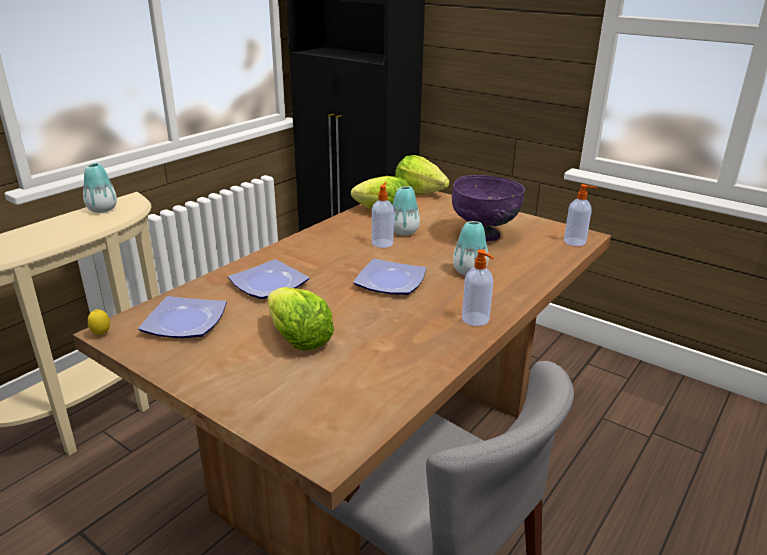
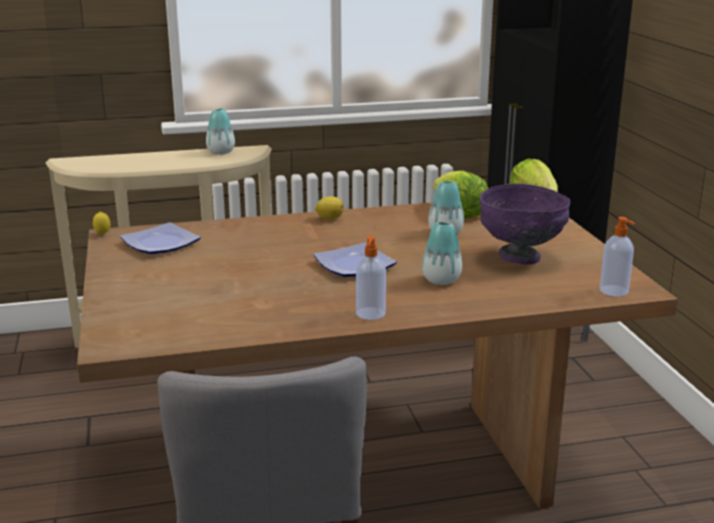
camera: 40 degrees right, 5 degrees down
(267, 284) = (257, 238): plate -> none
(297, 246) = (329, 219): none -> lemon
(298, 339) = (212, 278): lettuce -> none
(382, 243) = (407, 236): soap dispenser -> none

